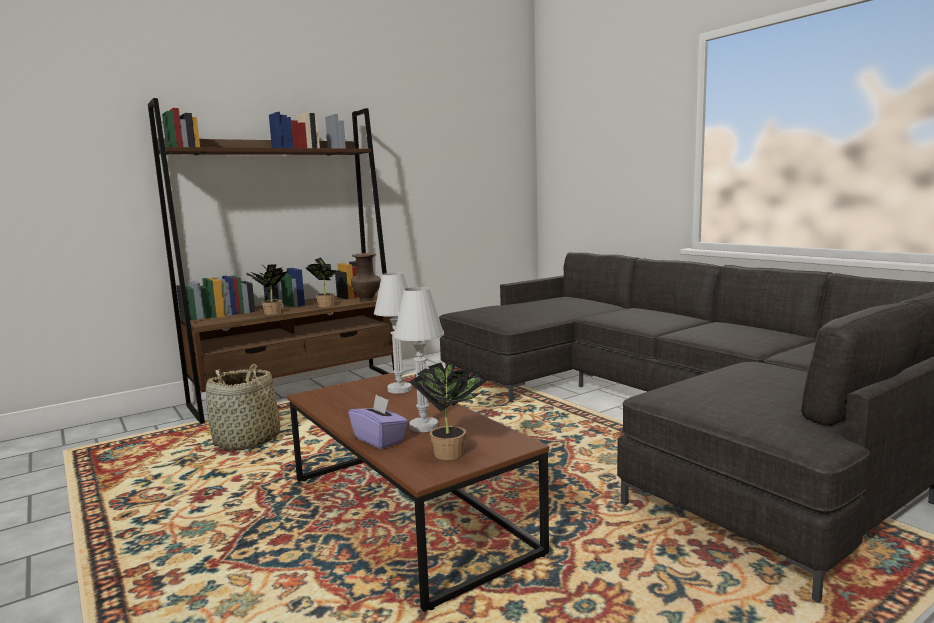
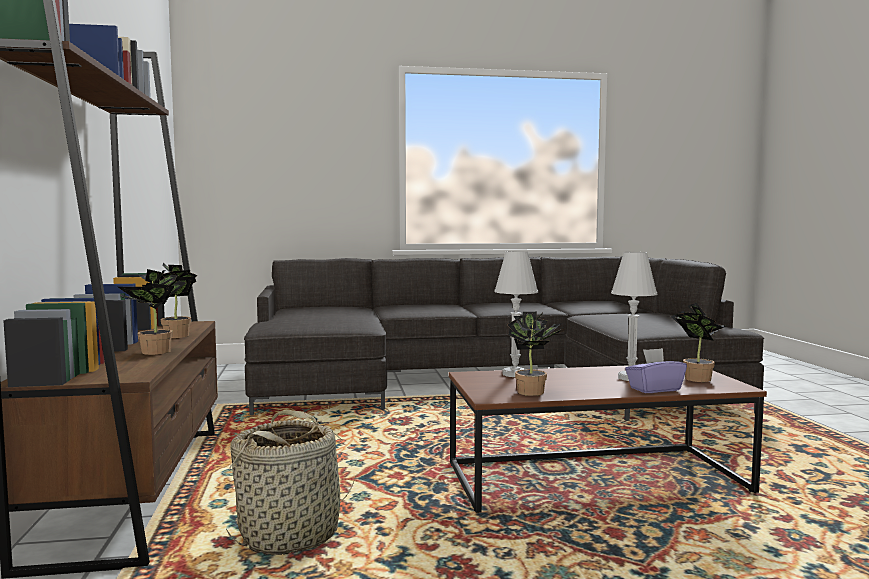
camera: 65 degrees left, 5 degrees down
(334, 404) = (535, 392): none -> potted plant
(367, 300) = (193, 325): brown vase -> none

